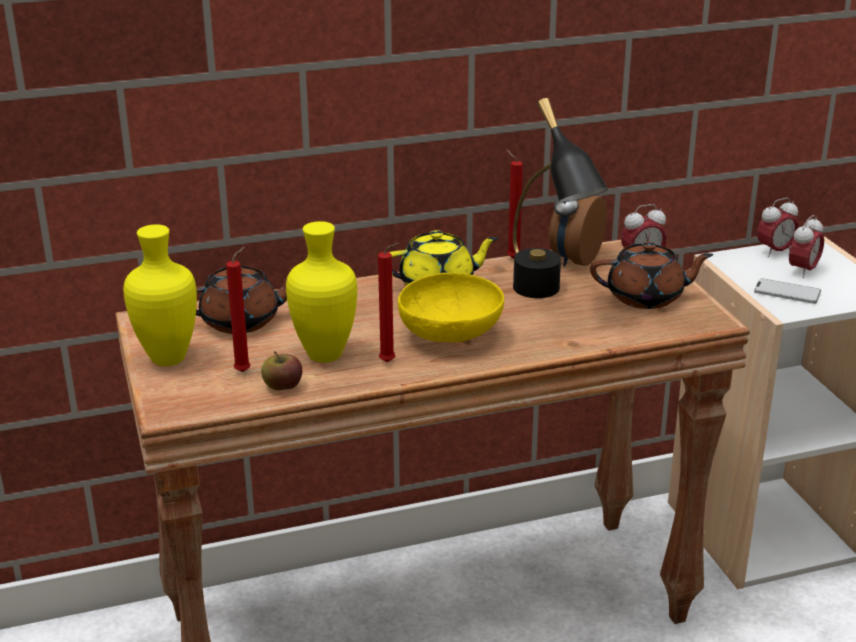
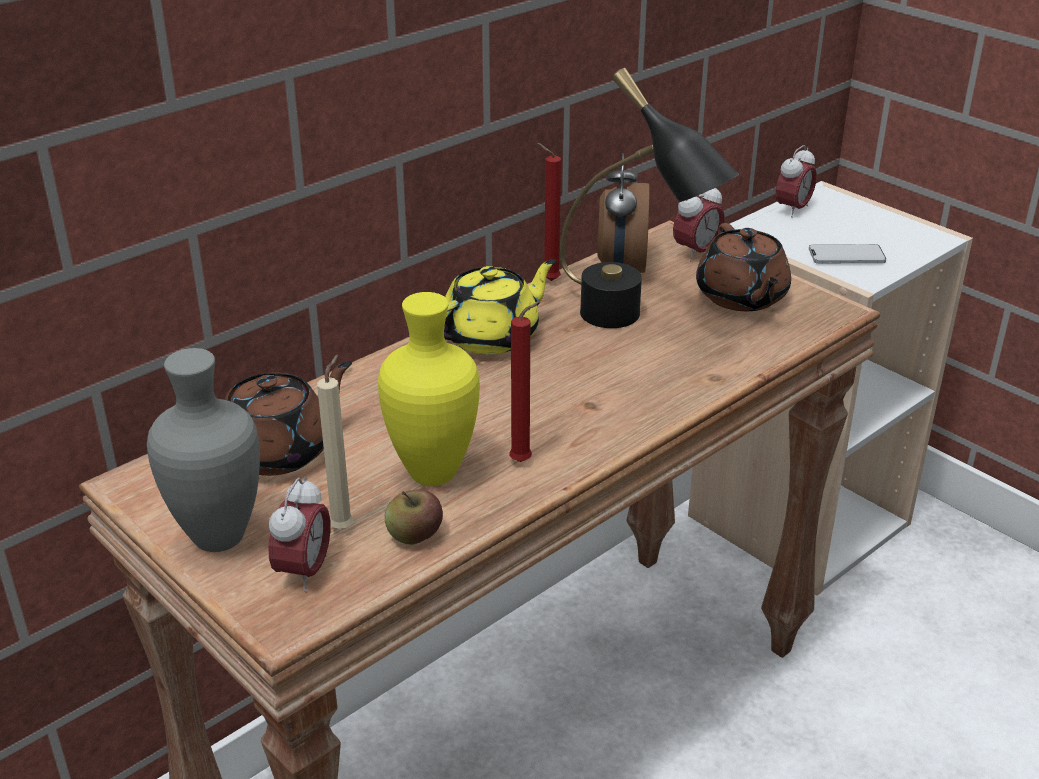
camera: 25 degrees left, 5 degrees up
(166, 359) = (216, 540): yellow vase -> grey vase
(245, 371) = (344, 526): red candle -> beige candle
(451, 336) = (567, 403): yellow bowl -> none
(646, 297) = (741, 297): brown teapot -> brown teapot turned 105 degrees clockwise
(803, 271) = (839, 227): alarm clock -> alarm clock (304, 572)

